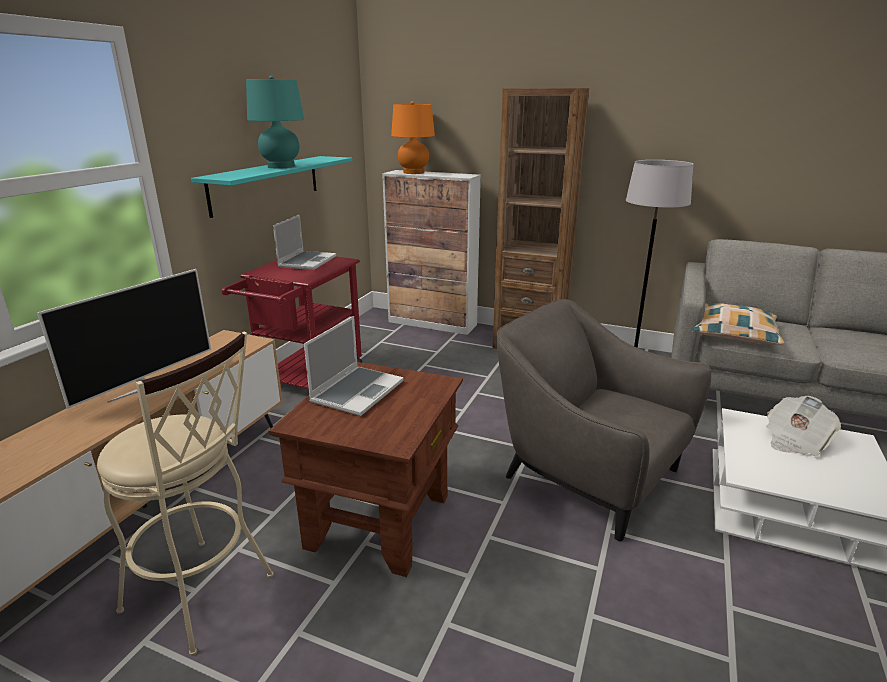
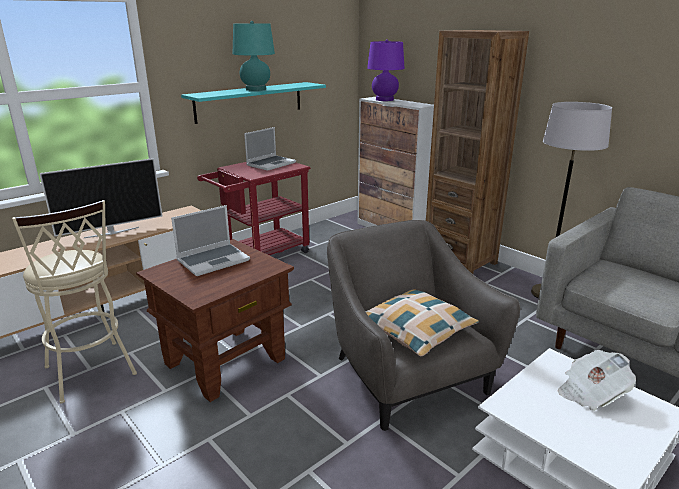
camera: 25 degrees right, 0 degrees up
(413, 172) = (384, 99): orange table lamp -> purple table lamp
(733, 333) = (604, 282): pillow -> pillow (415, 330)

